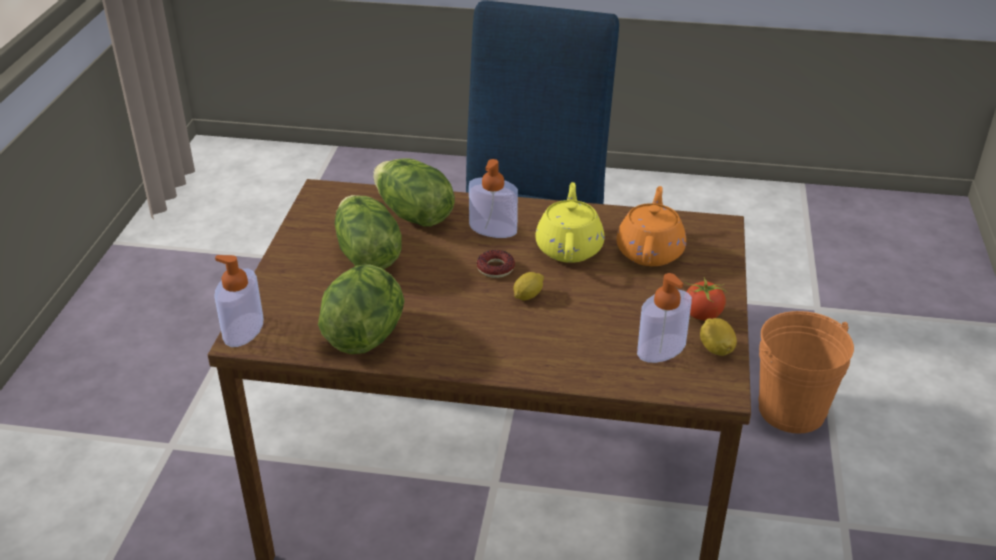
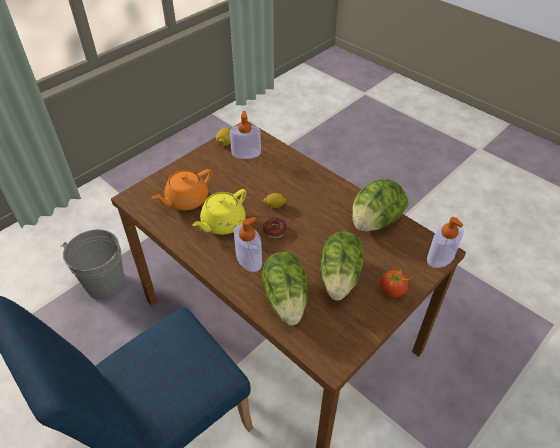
camera: 145 degrees left, 10 degrees up
(702, 315) = (210, 158): tomato -> tomato (392, 291)
(792, 410) = (105, 283): orange bucket -> grey bucket

